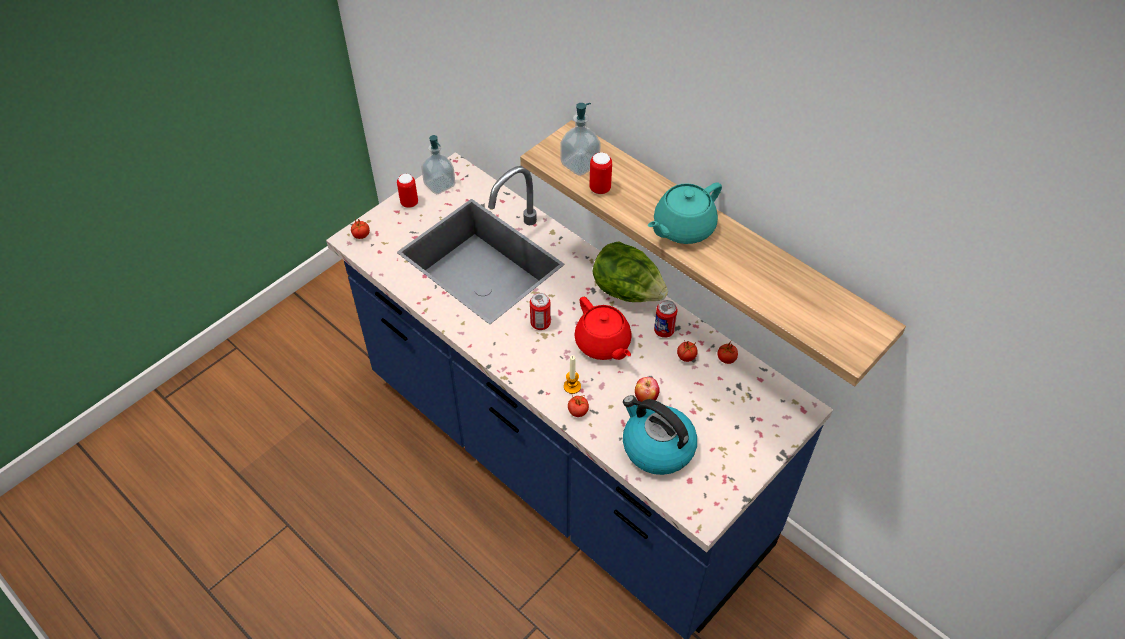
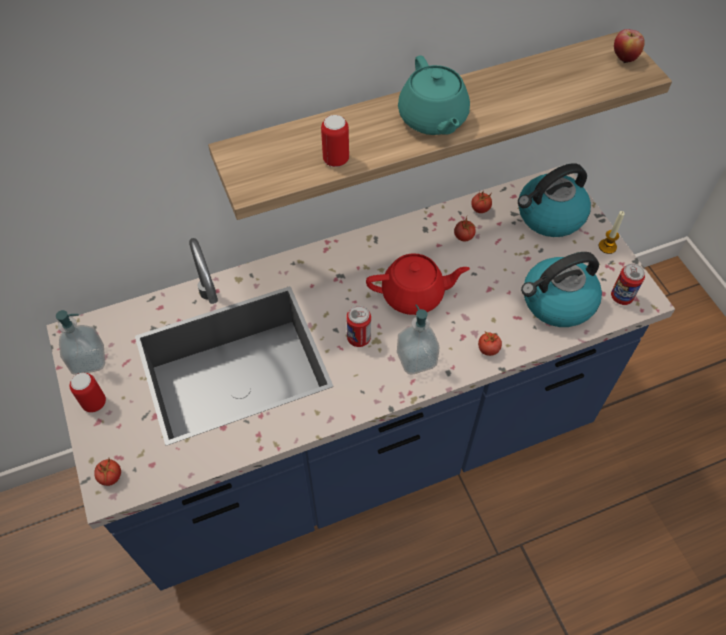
camera: 65 degrees left, 5 degrees up
(572, 386) = (455, 342): candle -> candle (607, 246)
(580, 164) = (287, 162): soap dispenser -> soap dispenser (416, 359)
(627, 292) = (359, 248): lettuce -> none
(645, 398) = (497, 288): apple -> apple (623, 58)
(664, 331) = (423, 240): can -> can (621, 297)
(754, 414) = (549, 216): none -> kettle

